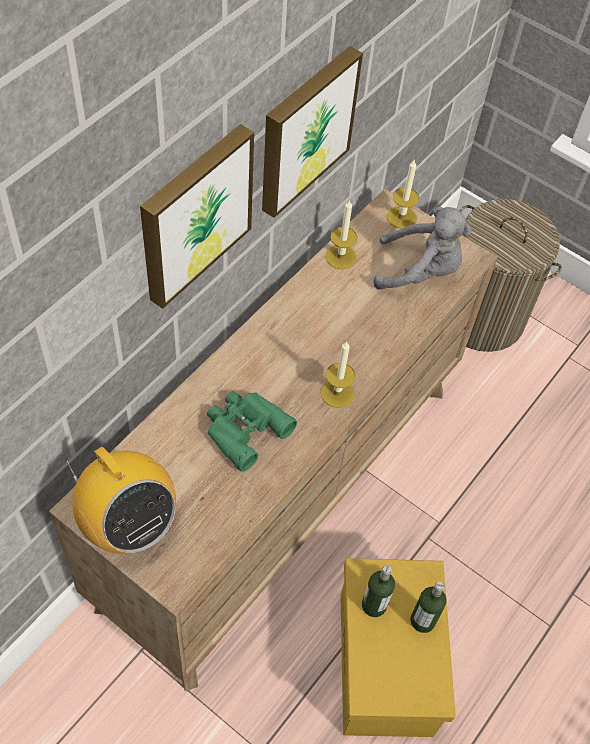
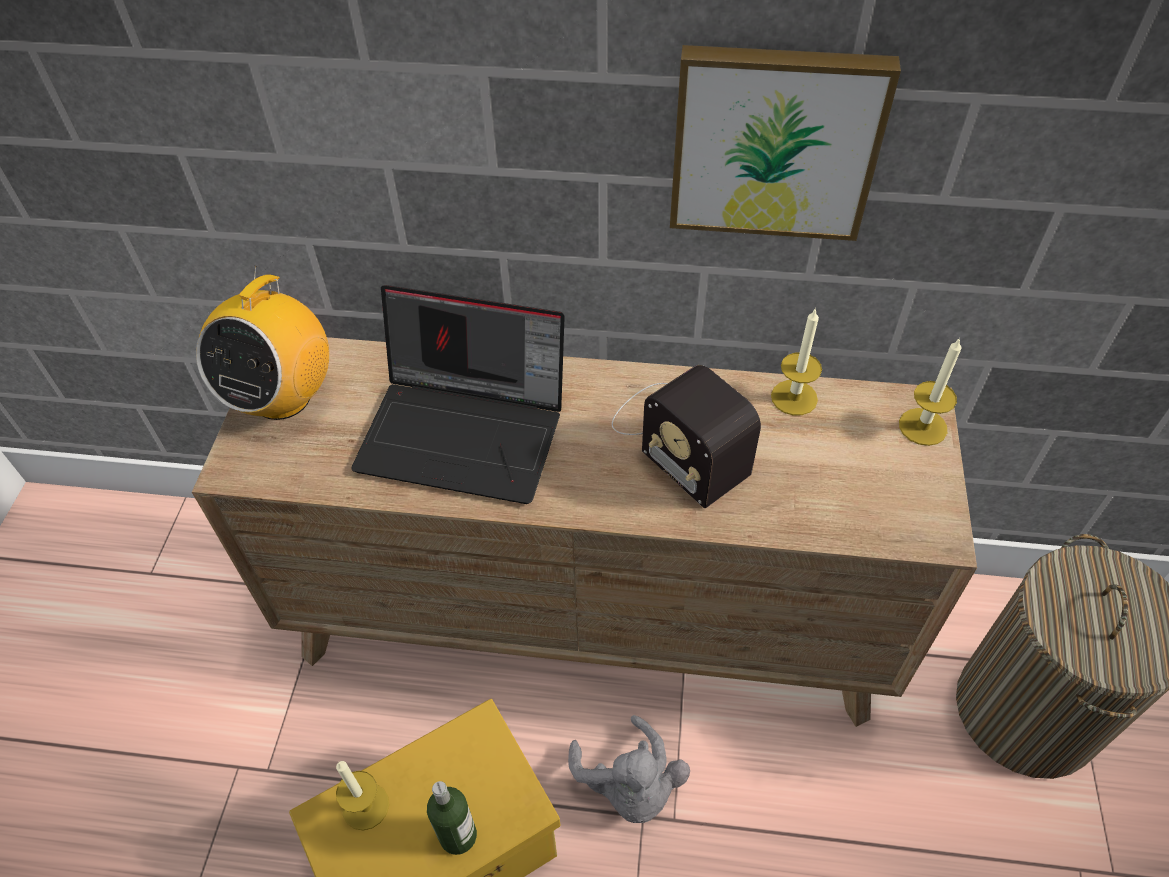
camera: 65 degrees right, 5 degrees down
(193, 214) = (523, 107): picture -> none
(244, 429) = (467, 431): green binoculars -> laptop
(329, 326) = (678, 438): none -> radio
(337, 393) = (585, 493): candle -> candle (365, 806)
(374, 605) = (446, 763): bottle -> none
(420, 271) = (855, 488): grey plush toy -> grey plush toy (629, 785)

